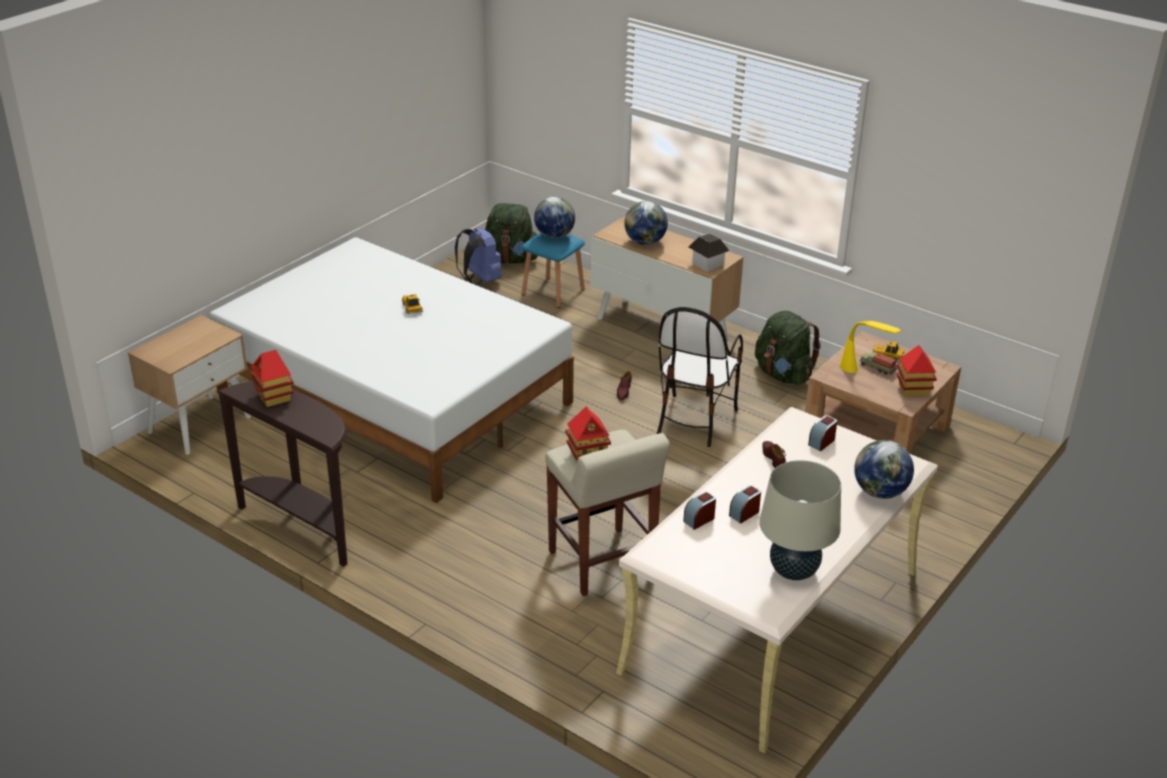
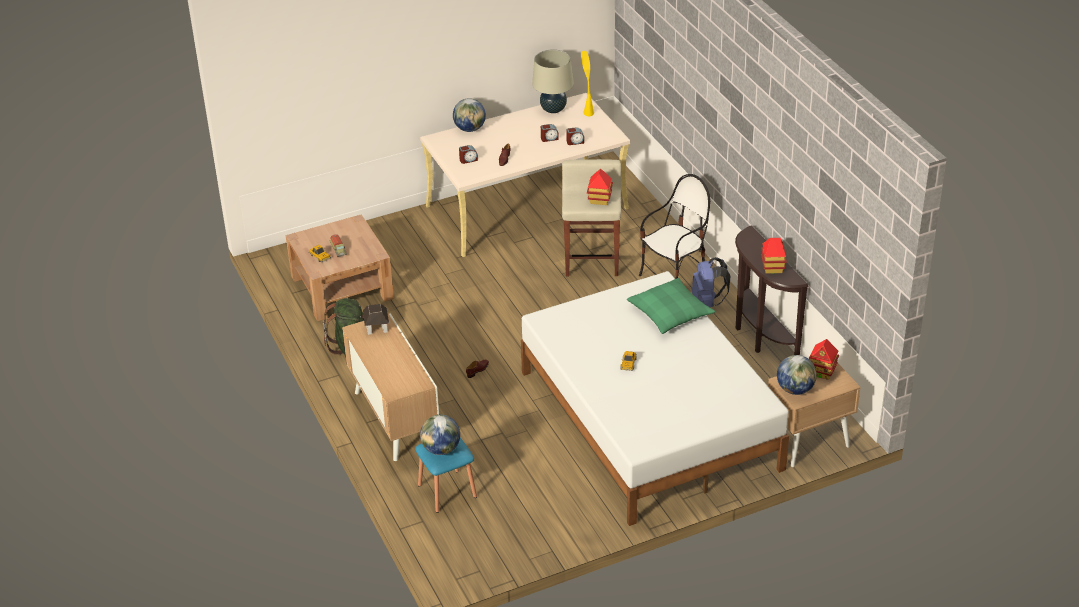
camera: 150 degrees left, 5 degrees up
(396, 367) = (670, 313): none -> green pillow
(480, 280) = (500, 528): blue backpack -> blue backpack (707, 302)
(510, 259) = (452, 548): green backpack -> none
(645, 242) = (401, 365): globe -> globe (795, 389)
(694, 420) = (451, 332): chair -> chair (674, 277)
(865, 378) = (356, 245): yellow table lamp -> yellow table lamp (586, 104)
(913, 389) = (337, 229): toy house -> toy house (821, 372)

